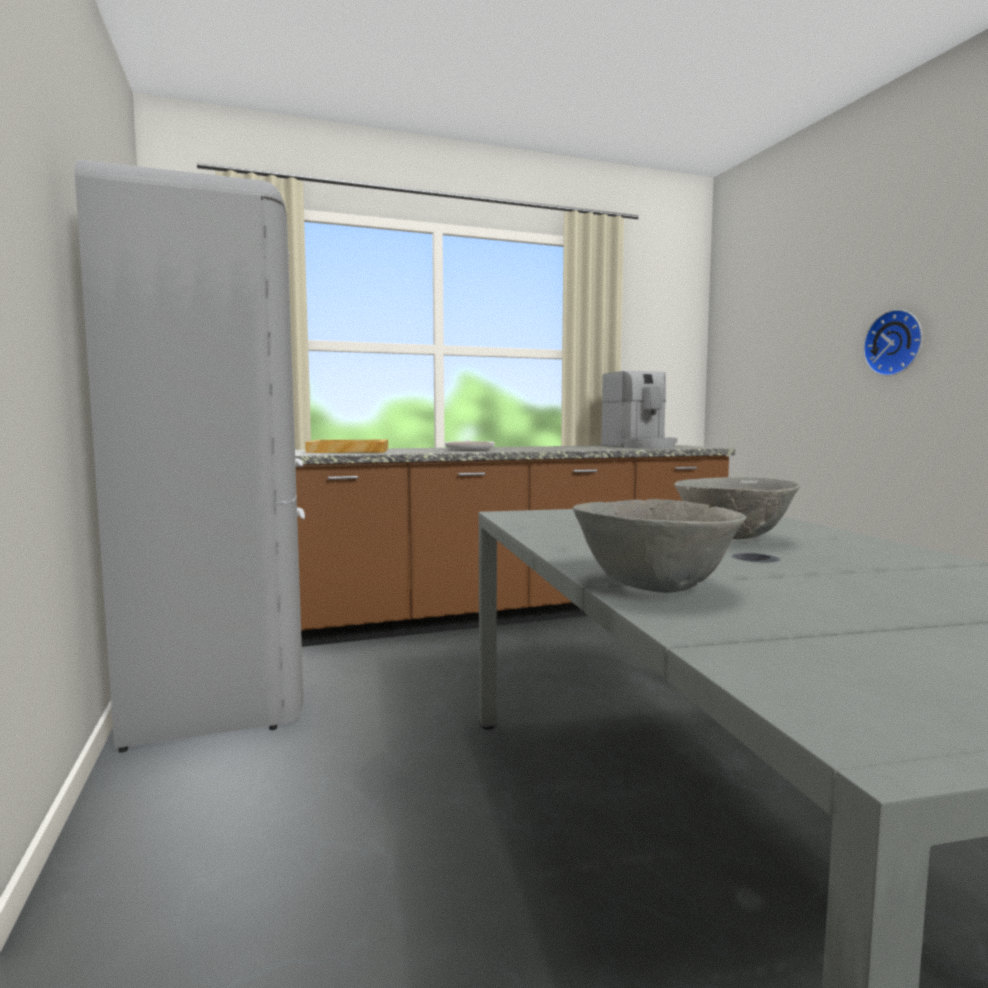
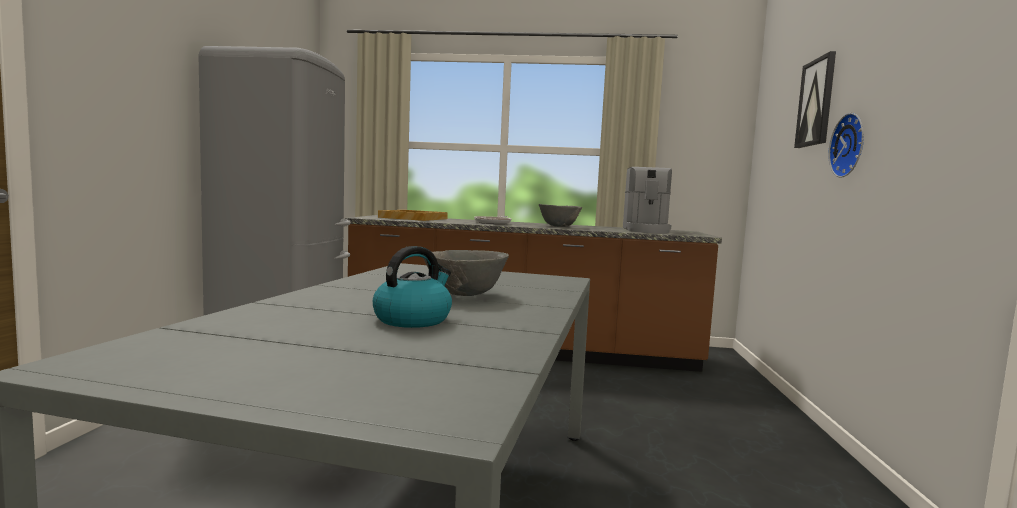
camera: 25 degrees right, 0 degrees up
(653, 587) = (280, 307): grey bowl -> grey bowl (558, 226)
(827, 298) = (816, 102): none -> picture
(837, 574) = (413, 319): none -> kettle

